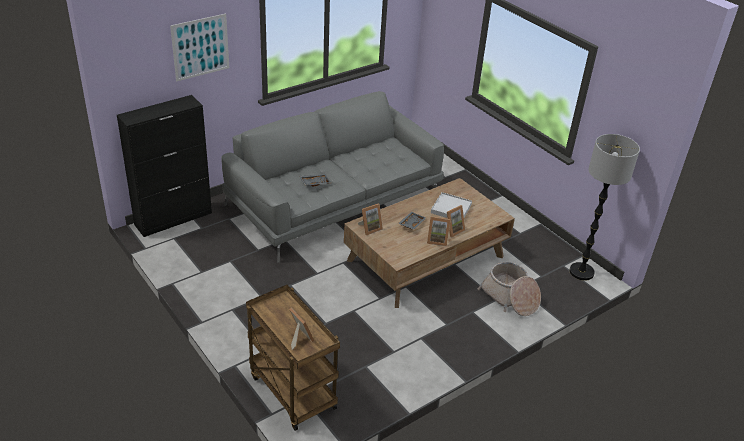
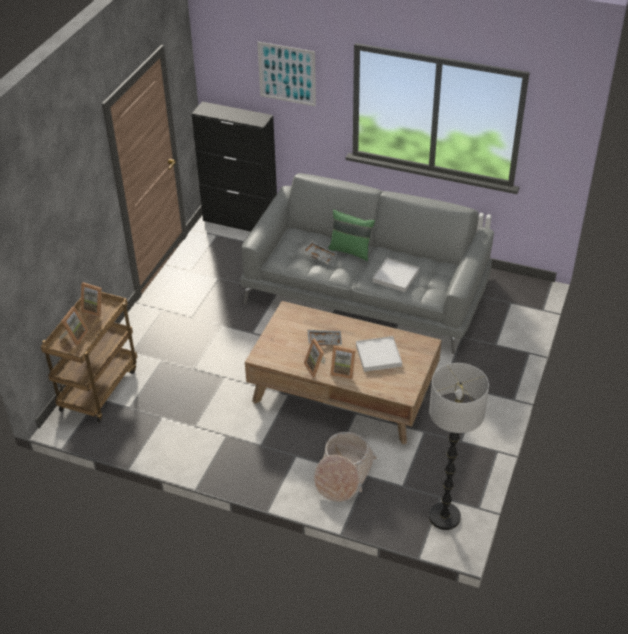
camera: 60 degrees right, 5 degrees up
(325, 168) = (350, 251): none -> green pillow
(370, 228) = (290, 318): picture frame -> picture frame (95, 309)
(377, 164) = (395, 276): none -> white tray

